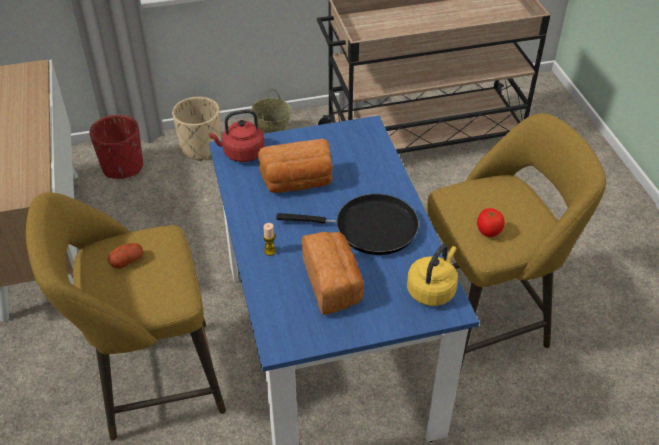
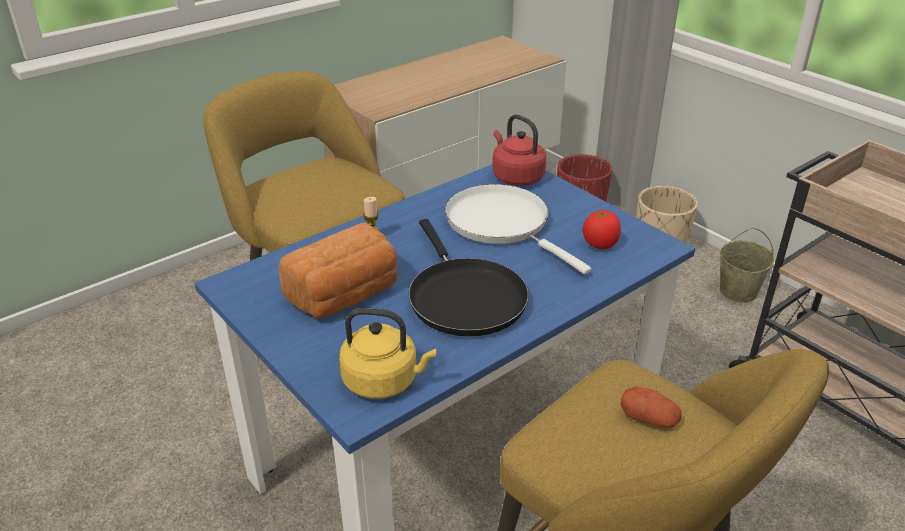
camera: 65 degrees right, 10 degrees down
(127, 261) = (325, 179): potato -> potato (649, 418)
(298, 182) = (502, 224): bread -> white frying pan
(488, 232) = (578, 433): tomato -> tomato (600, 244)

